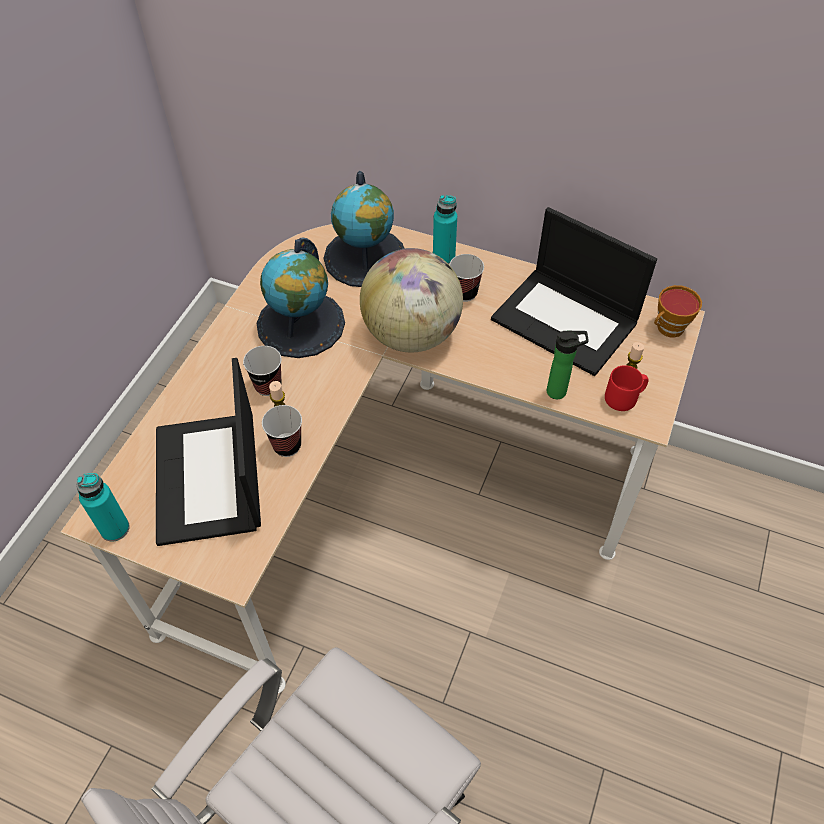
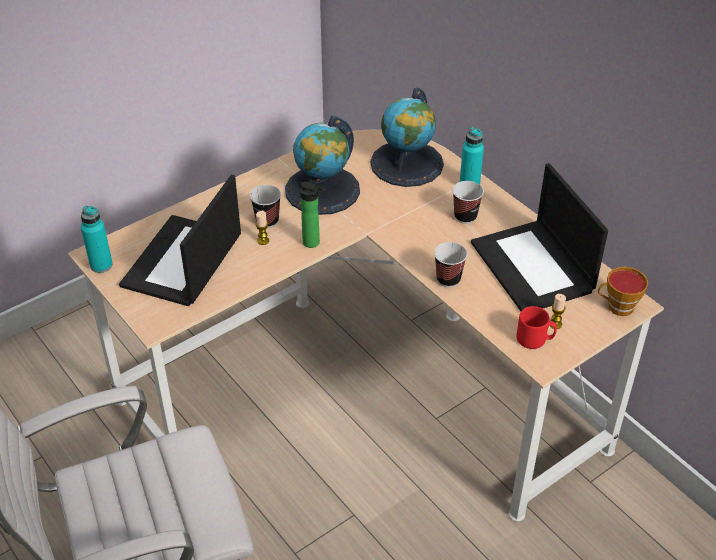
camera: 30 degrees right, 10 degrees down
(287, 445) = (250, 264): cup -> cup (448, 279)
(411, 334) = (400, 228): globe -> none
(559, 391) = (484, 313): bottle -> bottle (313, 243)

